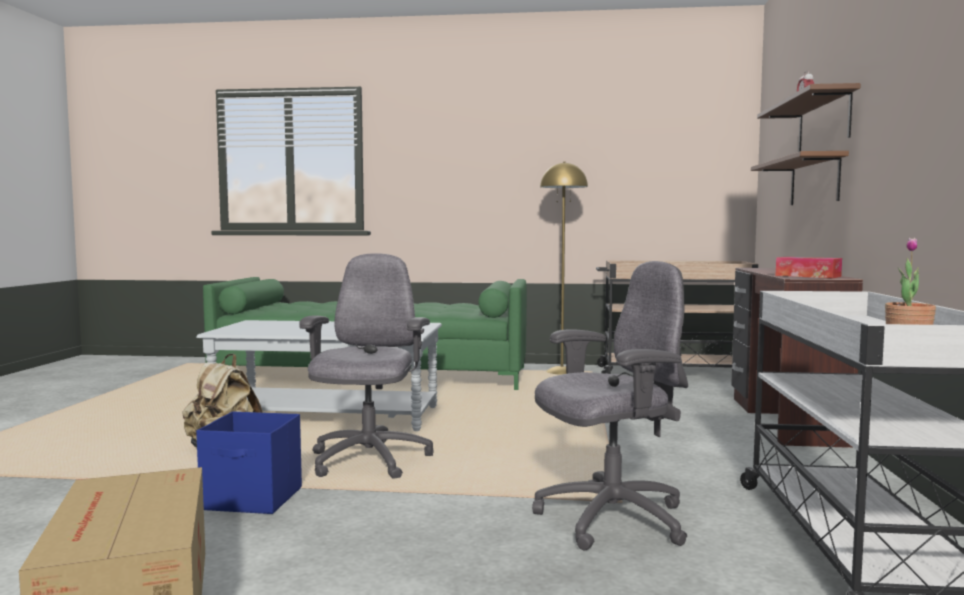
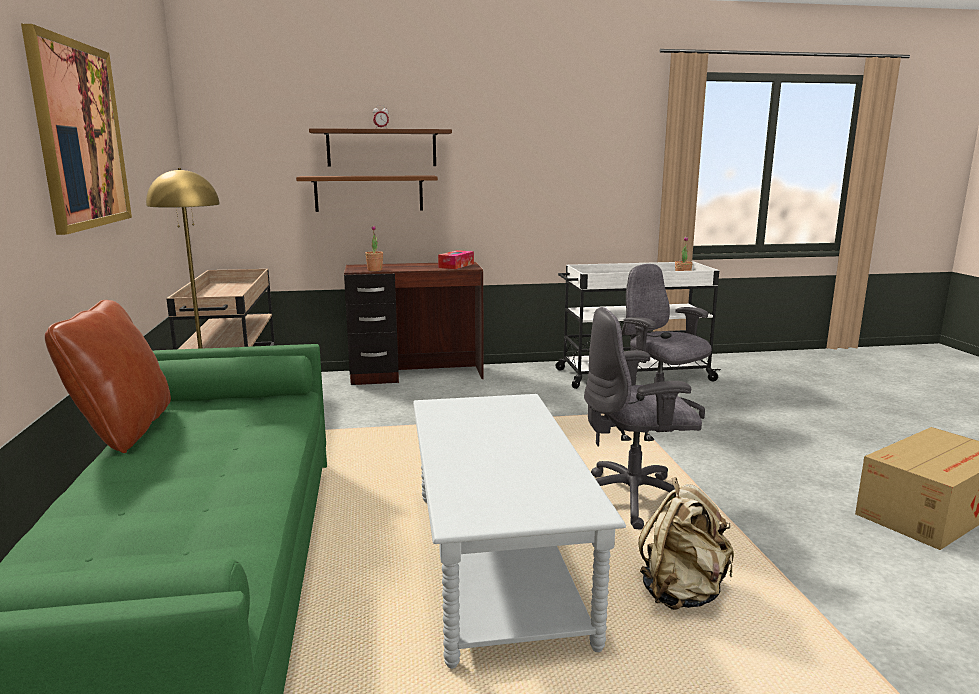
camera: 105 degrees left, 10 degrees up
(253, 499) = (765, 526): blue storage box -> none
(444, 302) = (123, 431): none -> brown pillow
(527, 146) = (80, 135): none -> picture
(755, 269) = (375, 270): none -> potted plant

